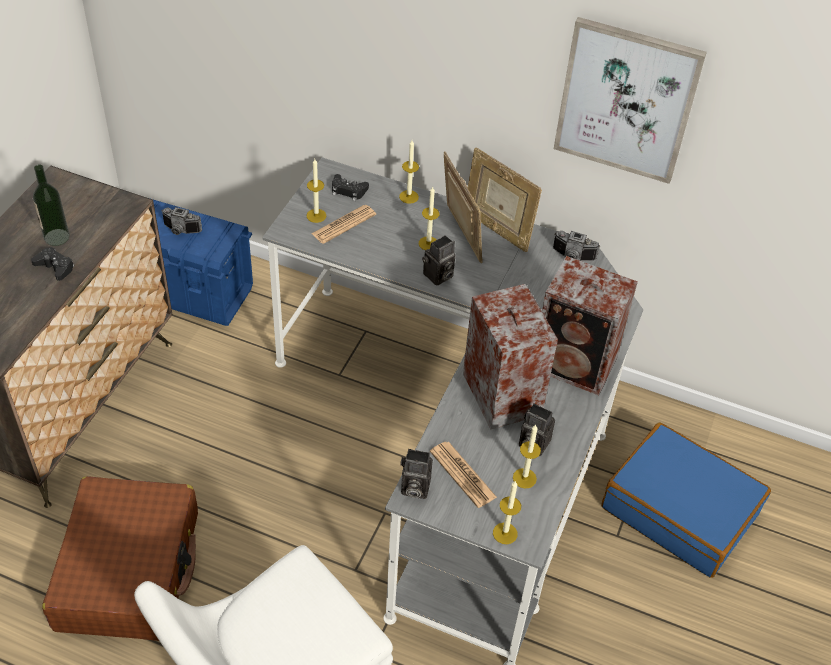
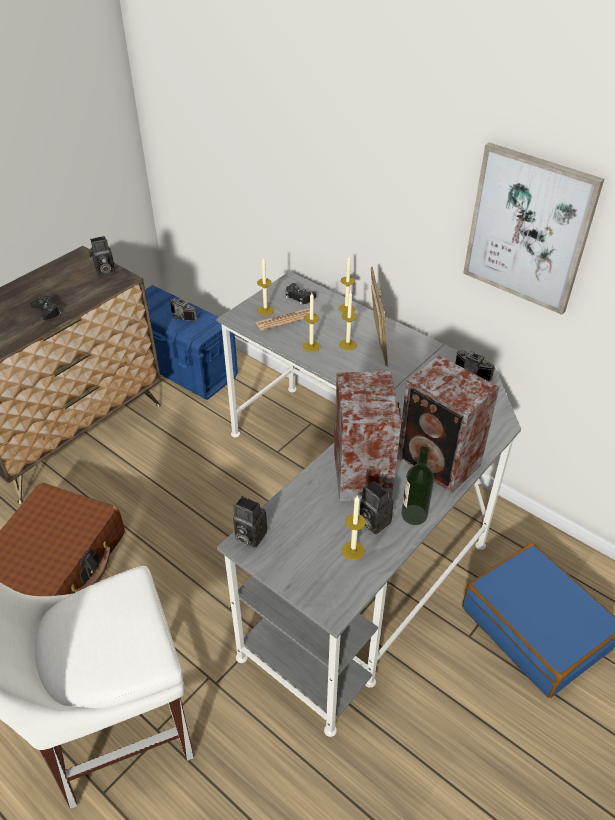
camera: 20 degrees right, 5 degrees down
(56, 237) = (59, 292): bottle -> bottle (414, 514)
(438, 277) = (345, 371): camera -> camera (104, 271)
(462, 474) = (297, 534): newspaper -> none
(497, 229) = (411, 343): picture frame -> none
(505, 533) = (314, 596): candle -> candle (311, 346)

